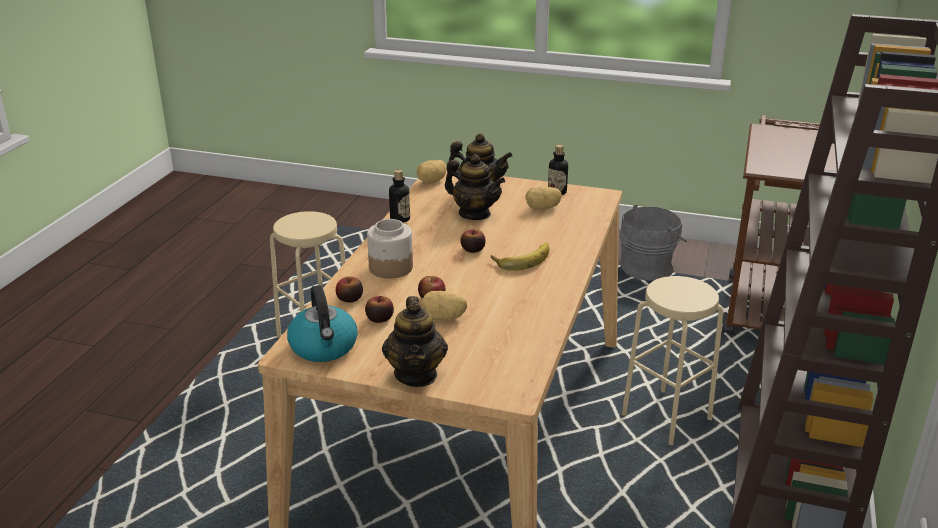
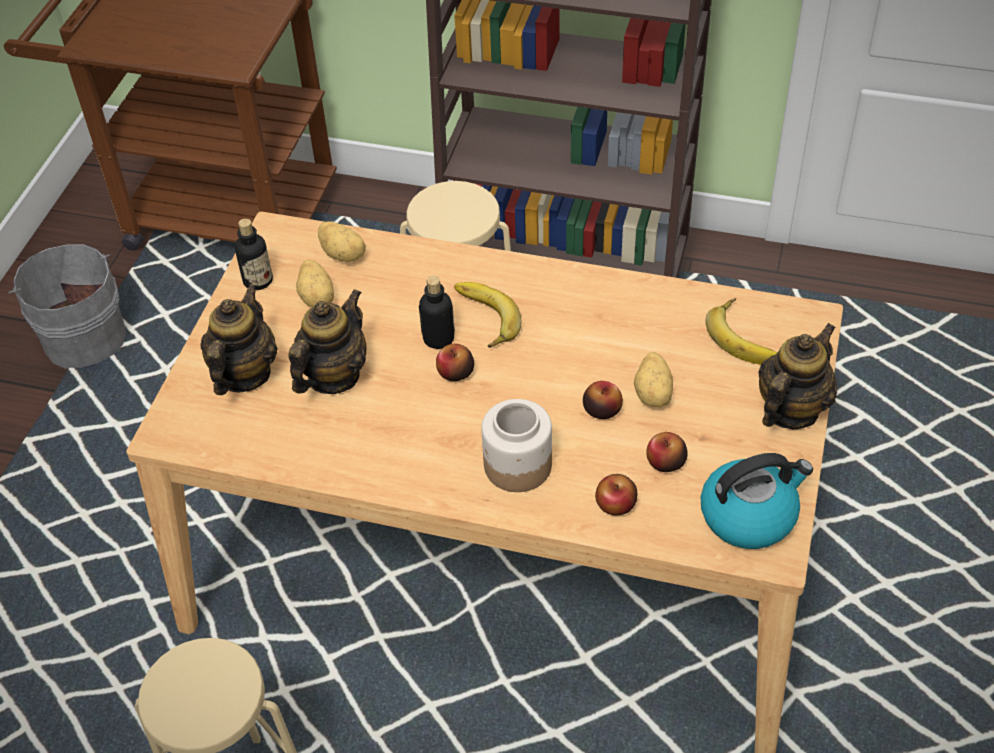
camera: 90 degrees left, 20 degrees up
(400, 219) = (347, 471): bottle -> bottle (438, 338)
(416, 374) = (790, 410): teapot -> teapot turned 45 degrees counterclockwise
(432, 181) = (196, 440): potato -> potato (343, 254)
(496, 361) = (746, 337): none -> banana

